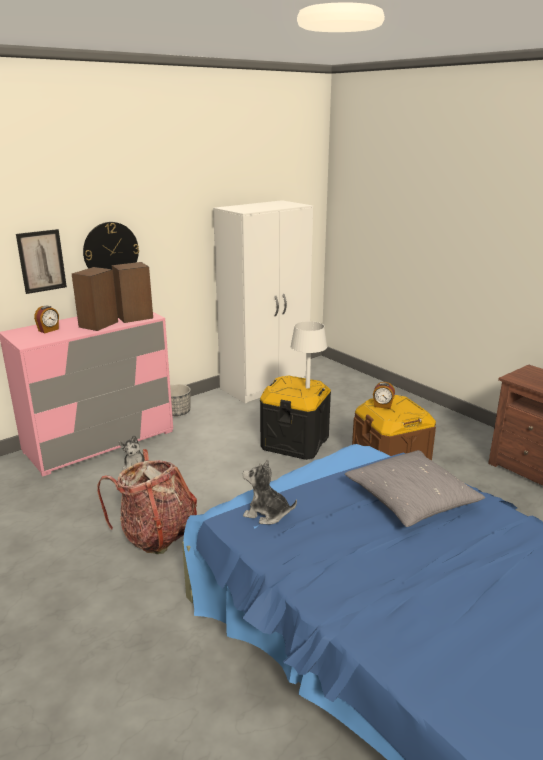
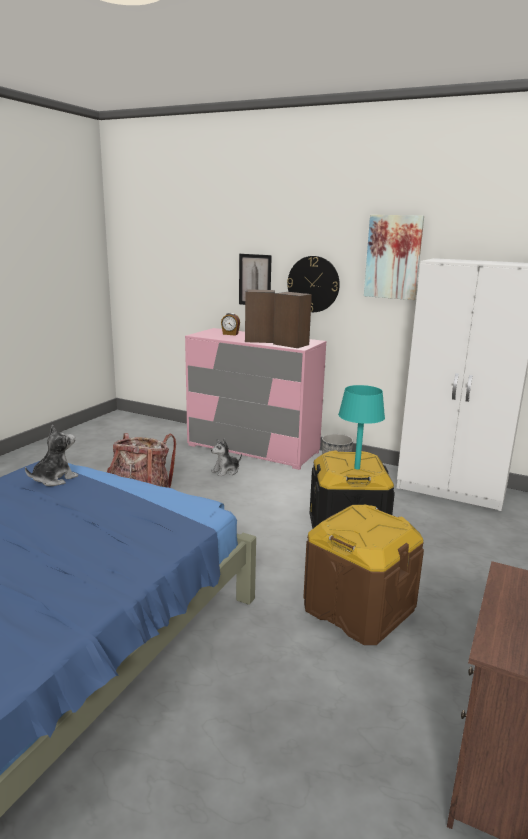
camera: 65 degrees right, 5 degrees down
(180, 211) = (393, 257): none -> picture
(266, 514) = (54, 479): plush toy -> plush toy turned 45 degrees clockwise
(307, 387) = (356, 468): white table lamp -> turquoise table lamp
(382, 406) = (361, 516): alarm clock -> none
(411, 499) = (101, 542): grey pillow -> none

